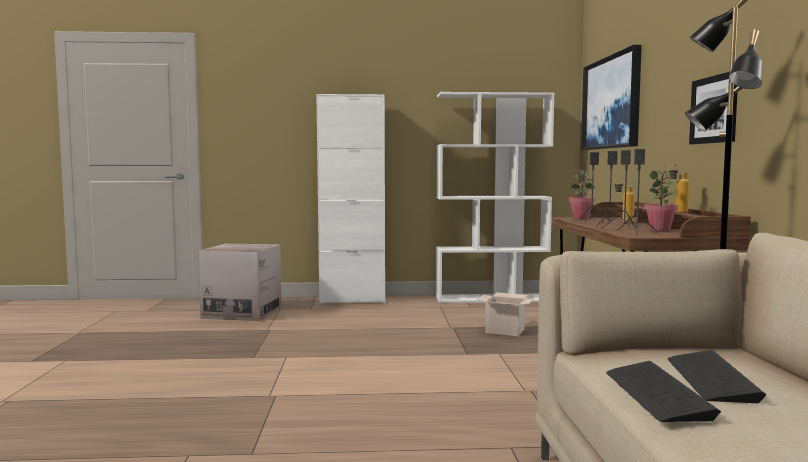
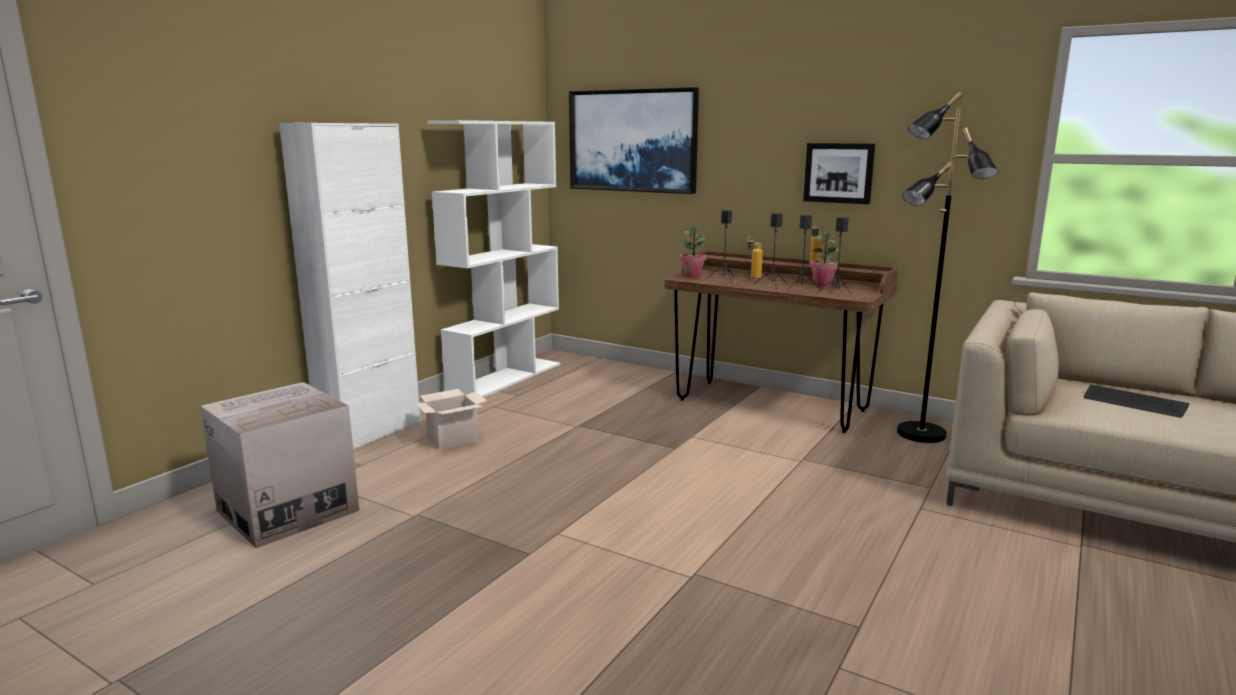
camera: 55 degrees left, 10 degrees up
(506, 331) = (627, 411): cardboard box -> cardboard box (454, 439)
(657, 394) = (1167, 423): keyboard -> none

